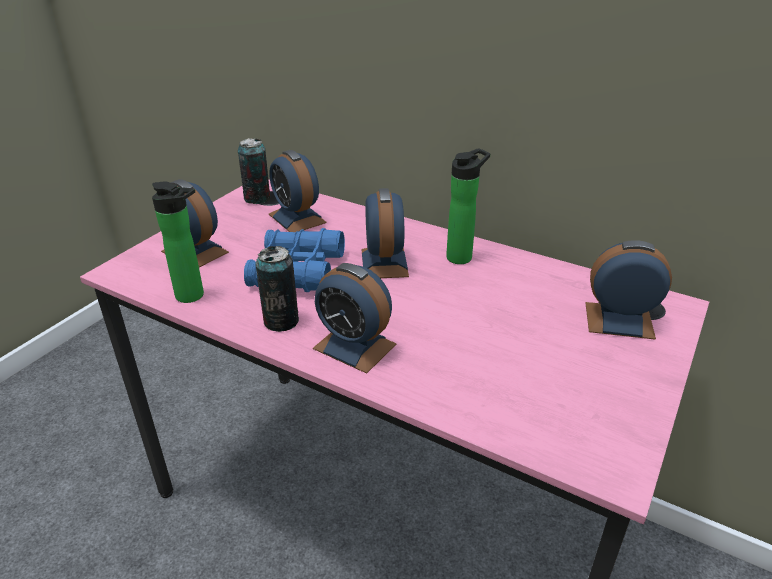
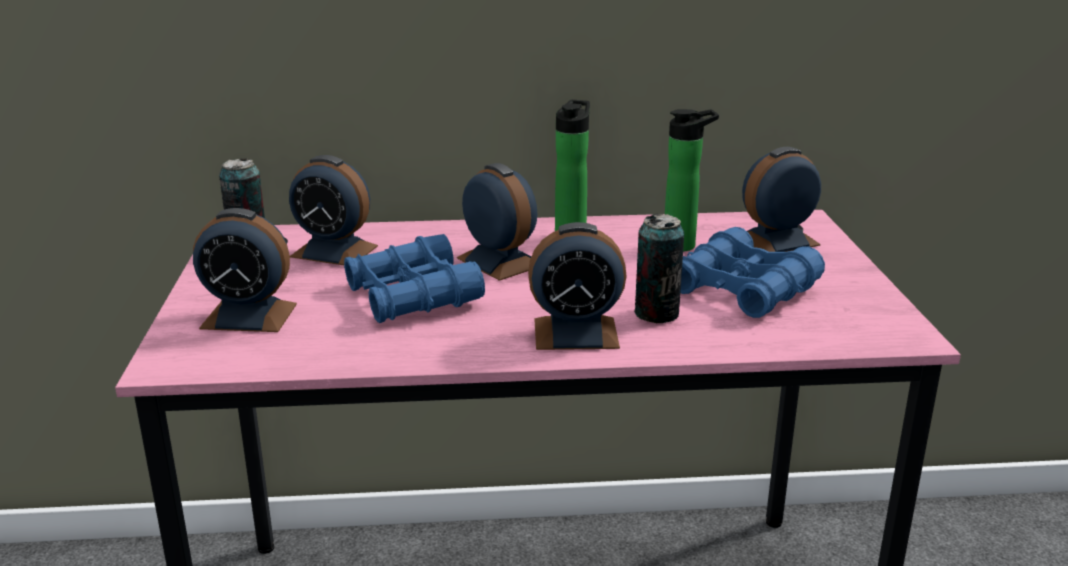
camera: 35 degrees left, 10 degrees down
(193, 296) = (320, 354): bottle -> bottle (684, 245)
(281, 321) = (465, 340): can -> can (656, 314)
(529, 358) = (743, 289): none -> blue binoculars

